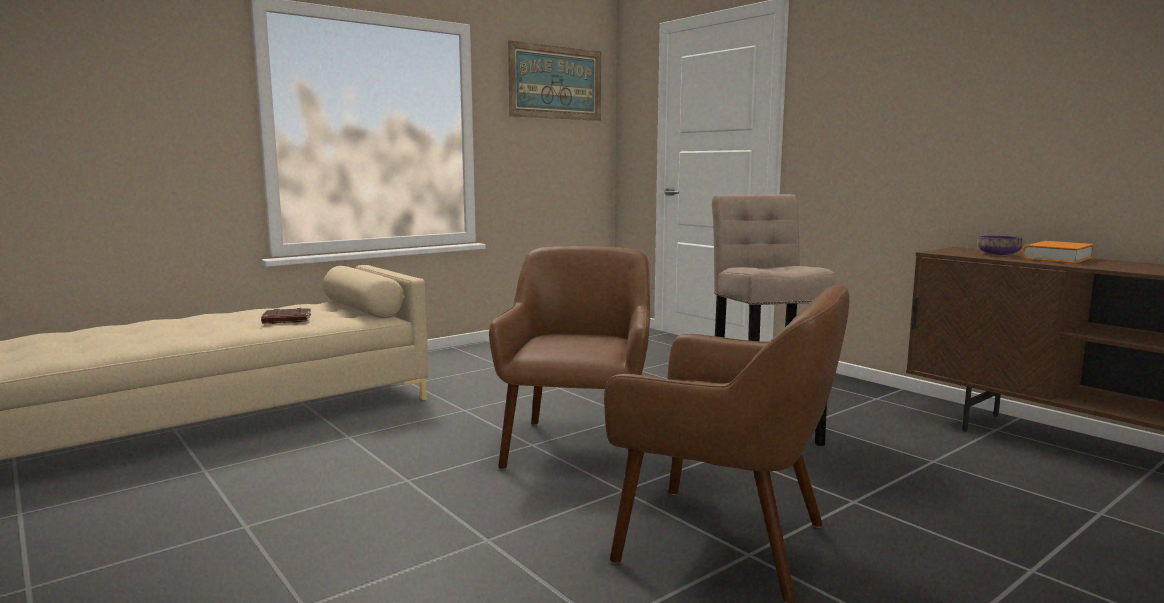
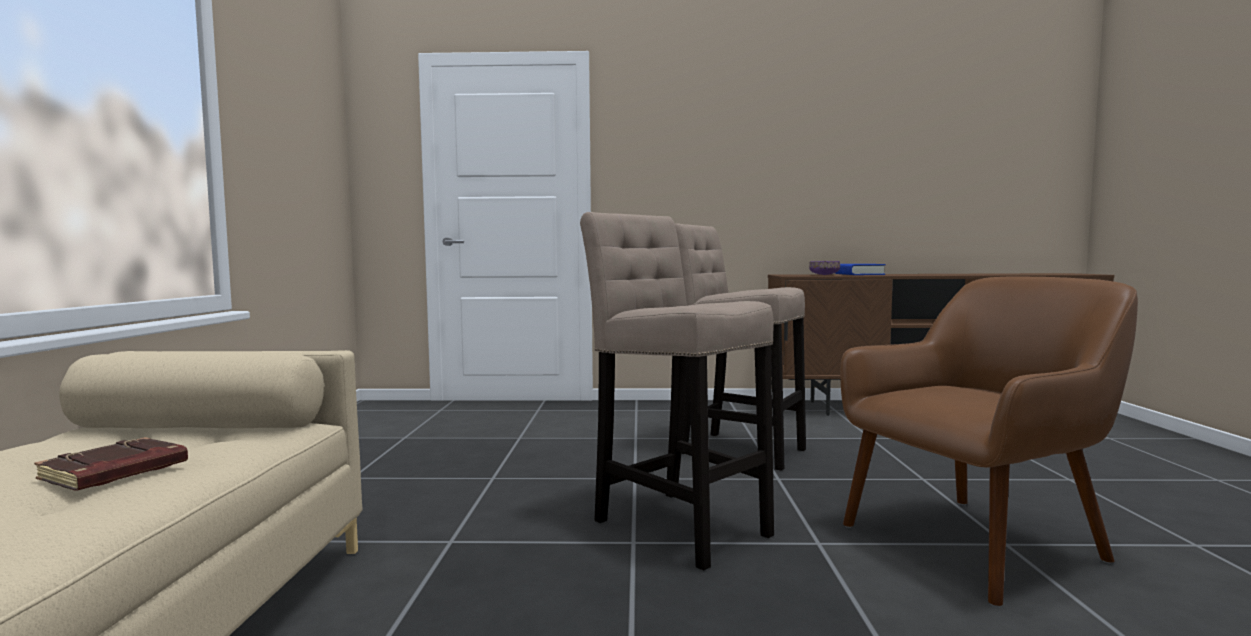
camera: 50 degrees left, 5 degrees down
(556, 82) = (299, 97): picture -> none
(578, 446) = (676, 524): brown armchair -> beige stool
(1057, 258) = (859, 274): orange book -> blue book

